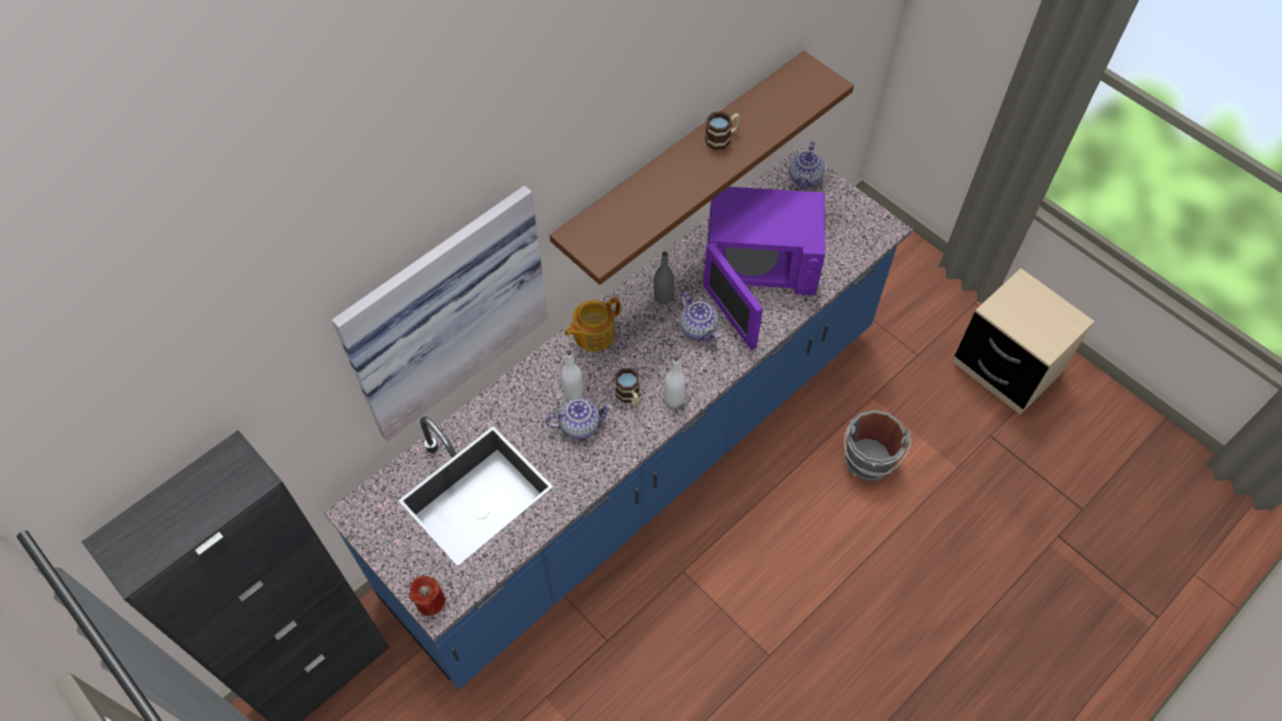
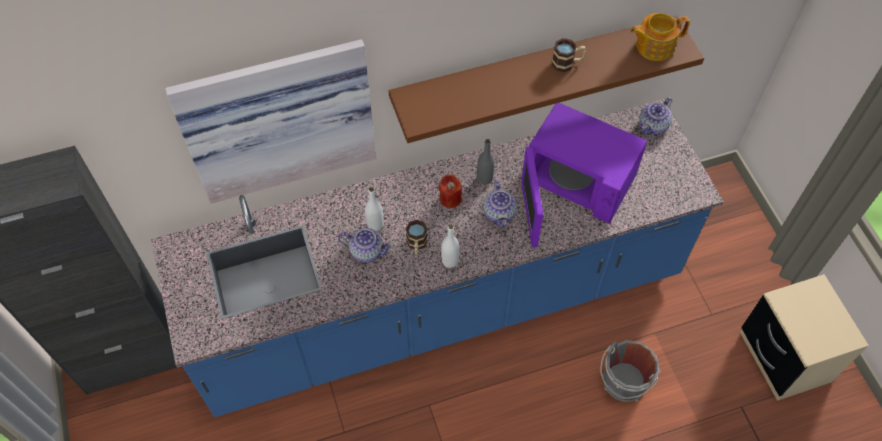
camera: 25 degrees right, 0 degrees up
(430, 601) = (188, 336): red candle -> red candle (450, 199)
(593, 334) = (415, 185): teapot -> teapot (653, 46)

